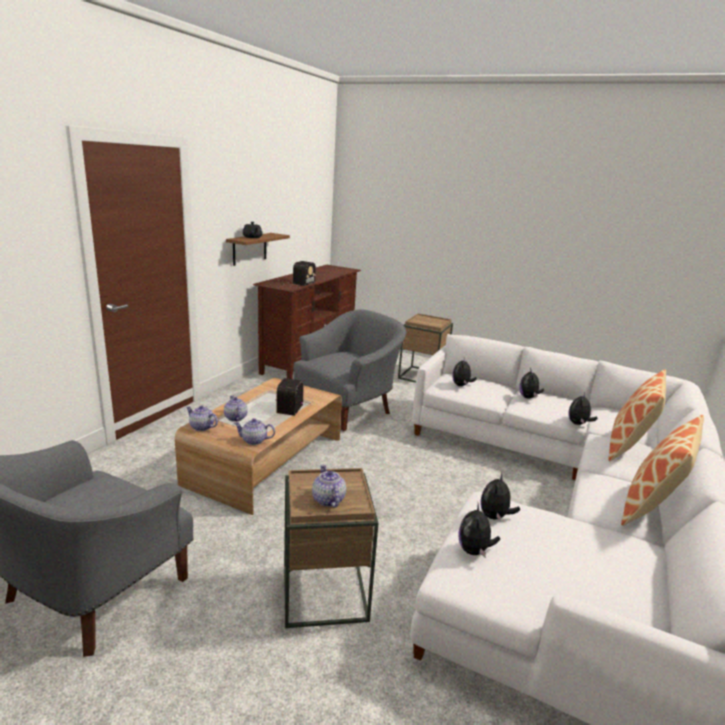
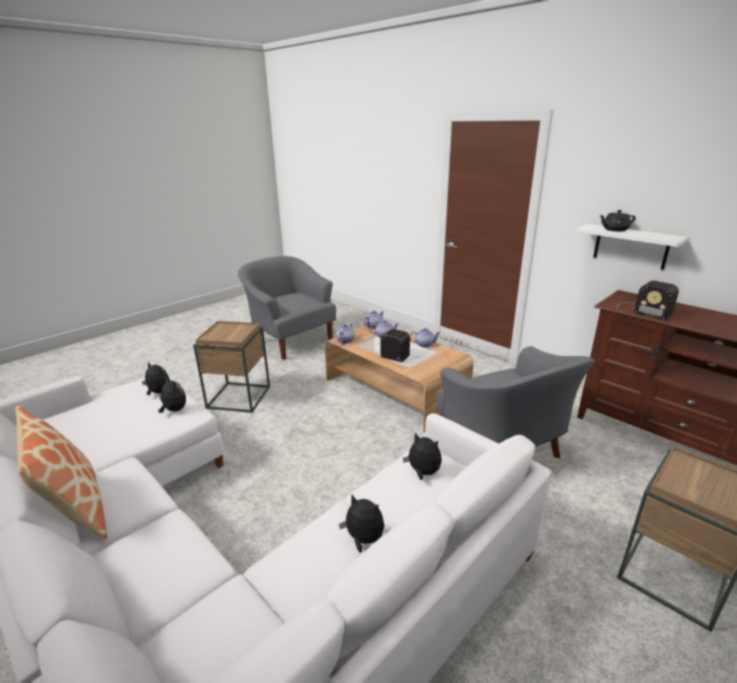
camera: 110 degrees right, 5 degrees up
(249, 248) = (630, 246): brown shelf -> white shelf
(327, 499) = (222, 331): teapot -> teapot (424, 344)
(578, 424) = (260, 568): plush toy -> none
(628, 447) = (160, 580): pillow -> none

